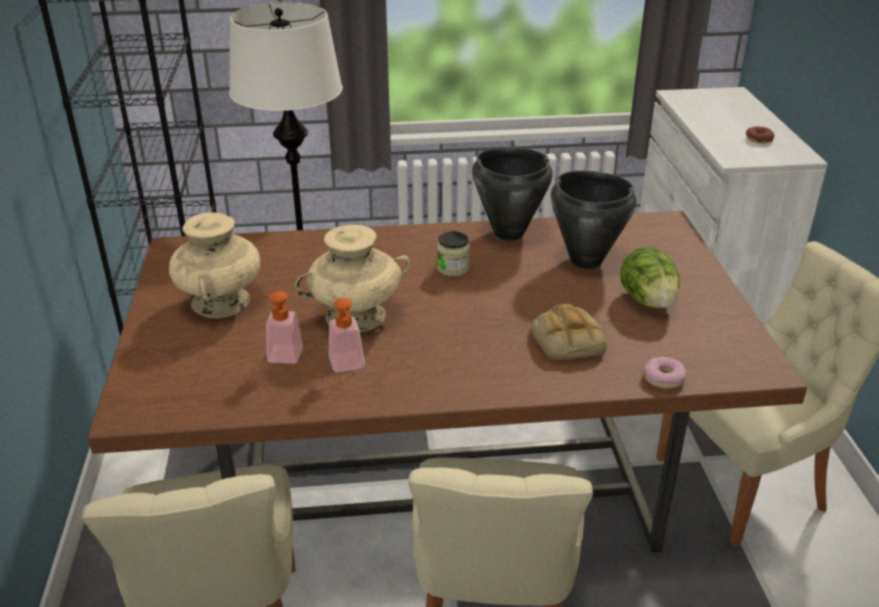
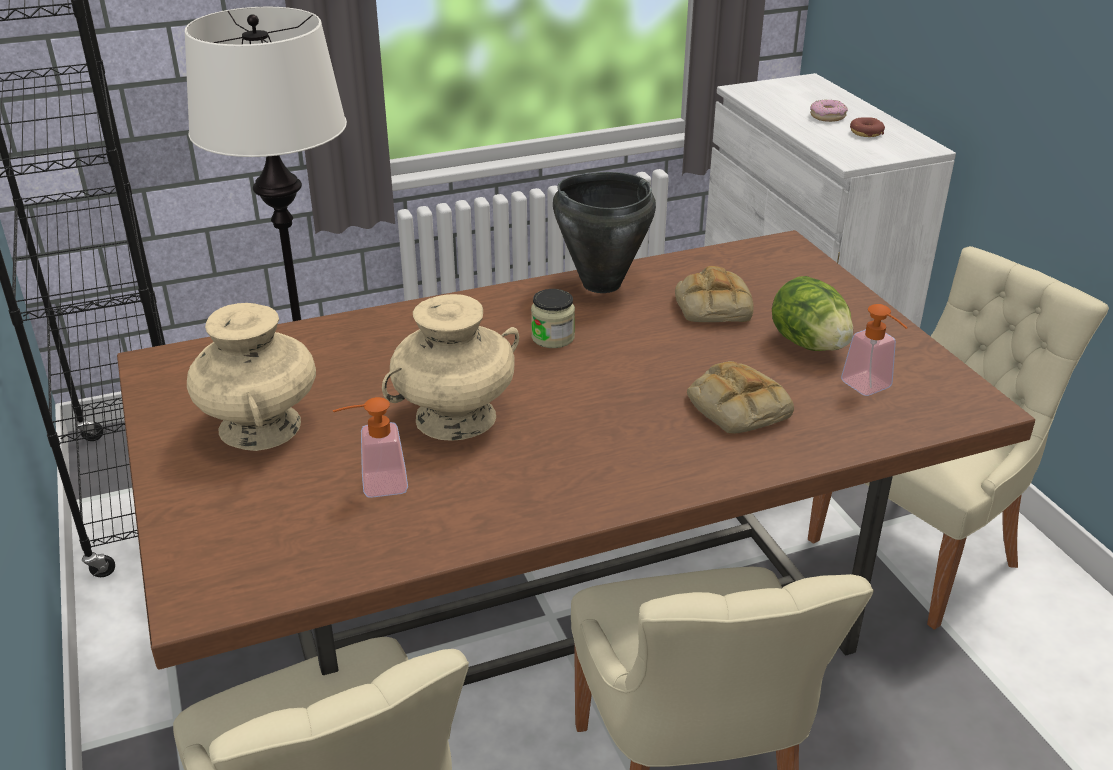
camera: 15 degrees left, 0 degrees up
(348, 366) = (477, 486): soap dispenser -> soap dispenser (872, 388)
(585, 260) = (711, 305): black cooking pot -> bread
(664, 378) = (873, 435): donut -> donut (827, 116)

